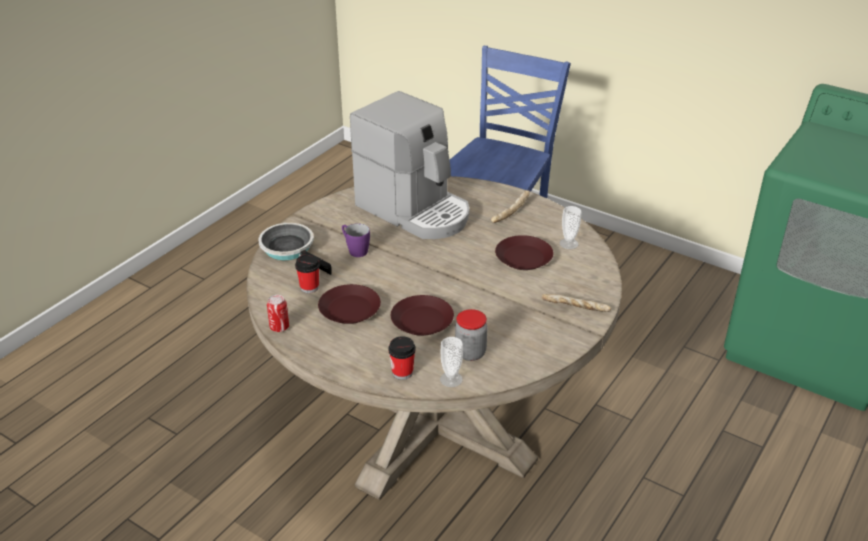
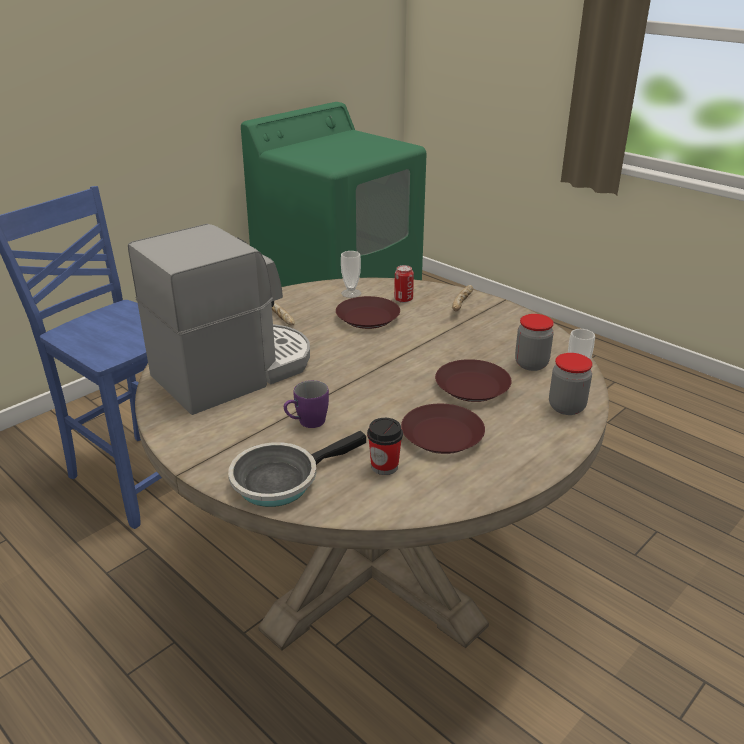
camera: 80 degrees left, 5 degrees down
(279, 327) = (474, 497): can -> can (403, 299)
(402, 372) = (566, 407): cup -> jar

